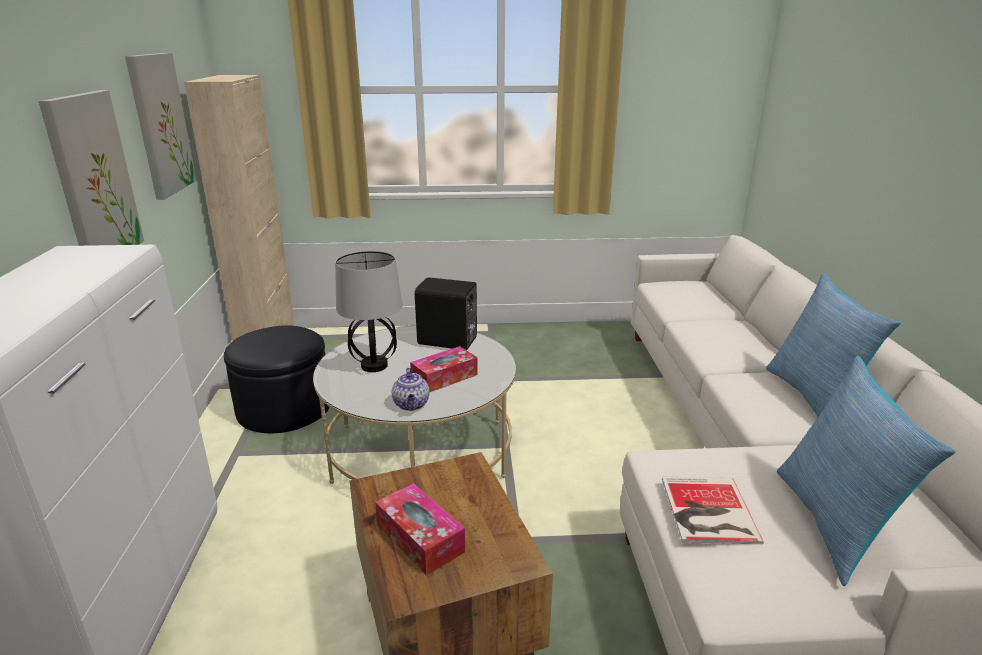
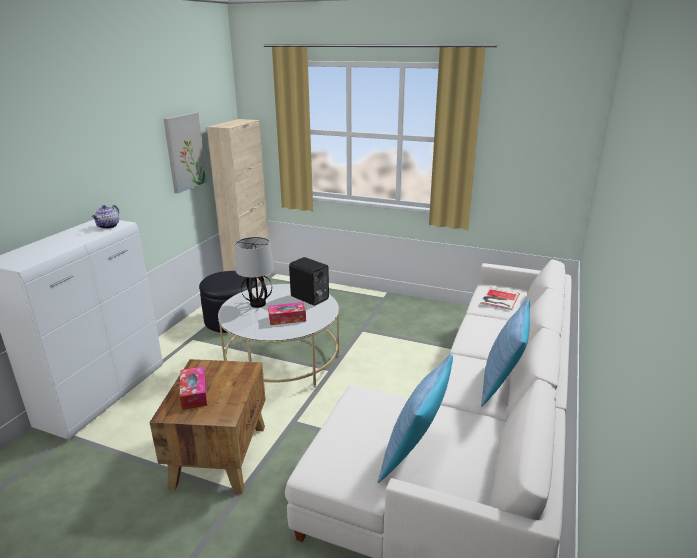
camera: 25 degrees right, 0 degrees up
(93, 179) = (129, 184): picture -> none
(411, 405) = (256, 330): teapot -> teapot (108, 226)
(707, 511) = (349, 425): book -> book (498, 299)

